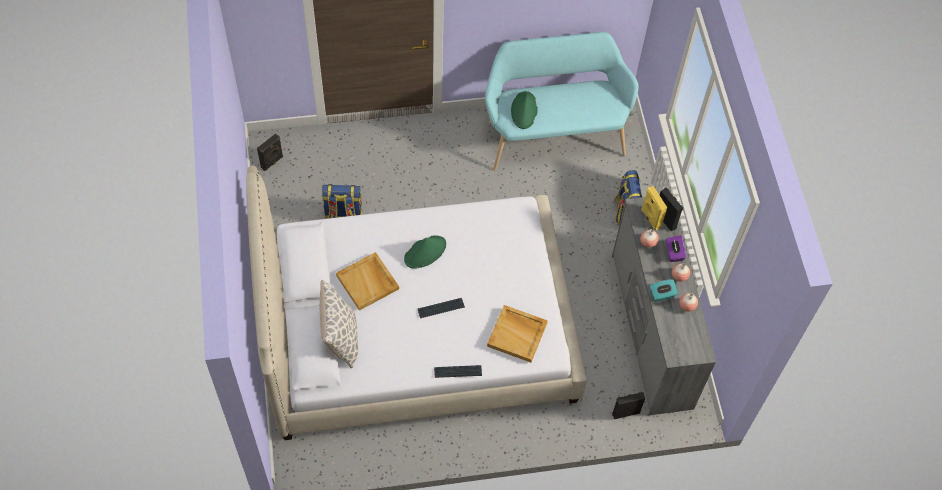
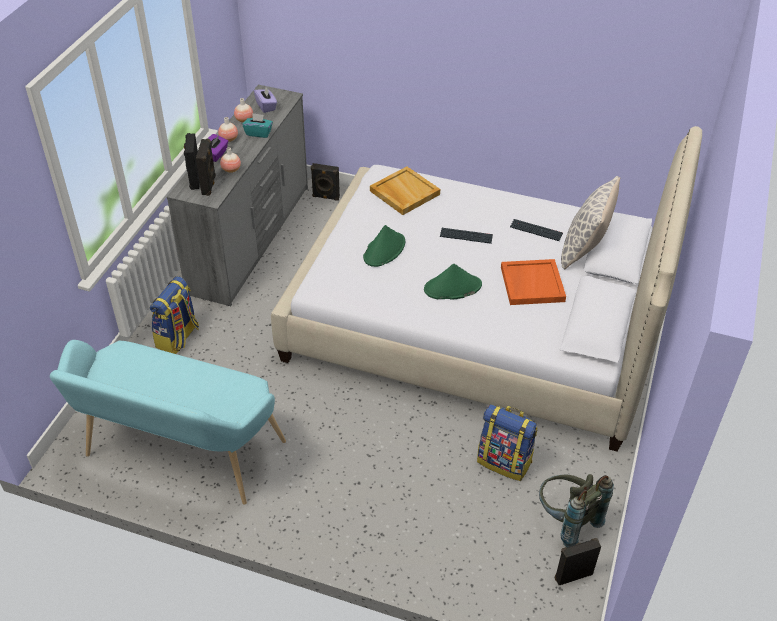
camera: 150 degrees left, 15 degrees down
(288, 194) = (566, 520): none -> grey backpack
(368, 282) = (531, 284): beige tray -> orange tray
(458, 372) = (479, 189): keyboard -> keyboard (536, 231)
(524, 111) = (223, 396): green hat -> green hat (384, 250)
(650, 218) = (209, 185): yellow speaker -> black speaker
(683, 333) = (266, 106): none -> purple tissue box

